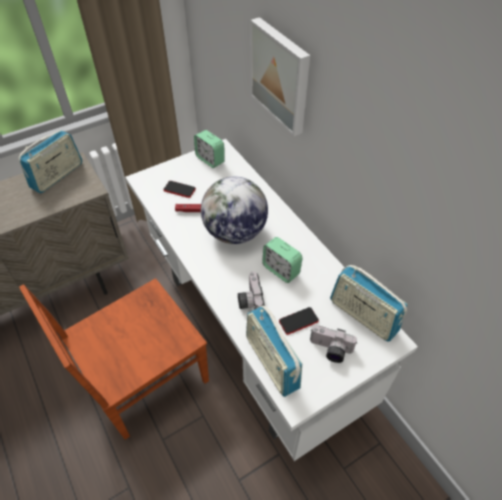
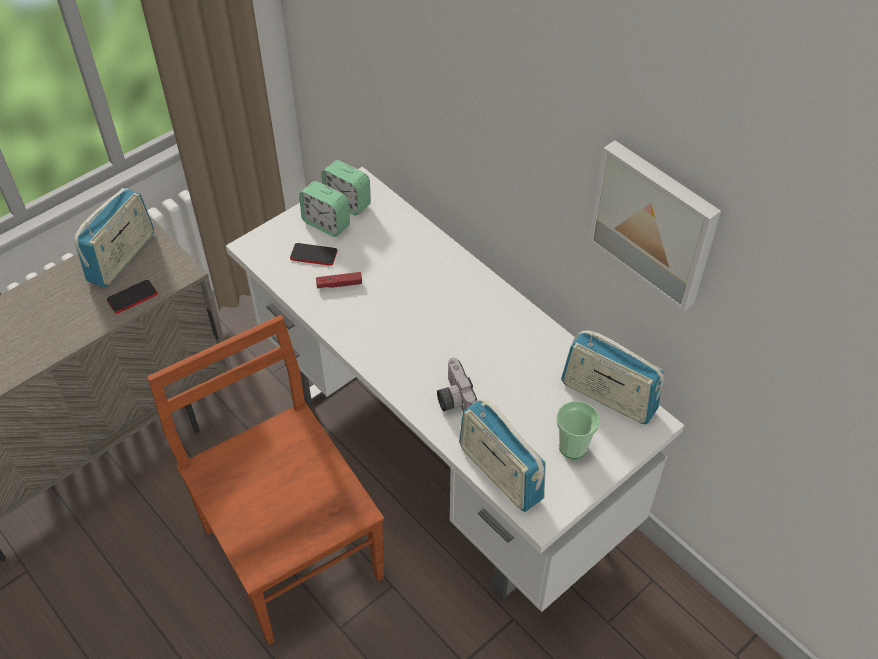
camera: 10 degrees left, 0 degrees up
(143, 379) = (290, 549): brown chair -> brown chair turned 105 degrees clockwise
(235, 232) = (411, 308): globe -> none
(281, 76) = (455, 86): picture -> picture (655, 223)
(281, 270) = (487, 351): alarm clock -> alarm clock (326, 224)
(298, 321) = (524, 416): phone -> phone (132, 297)
(330, 350) = (572, 447): camera -> cup

